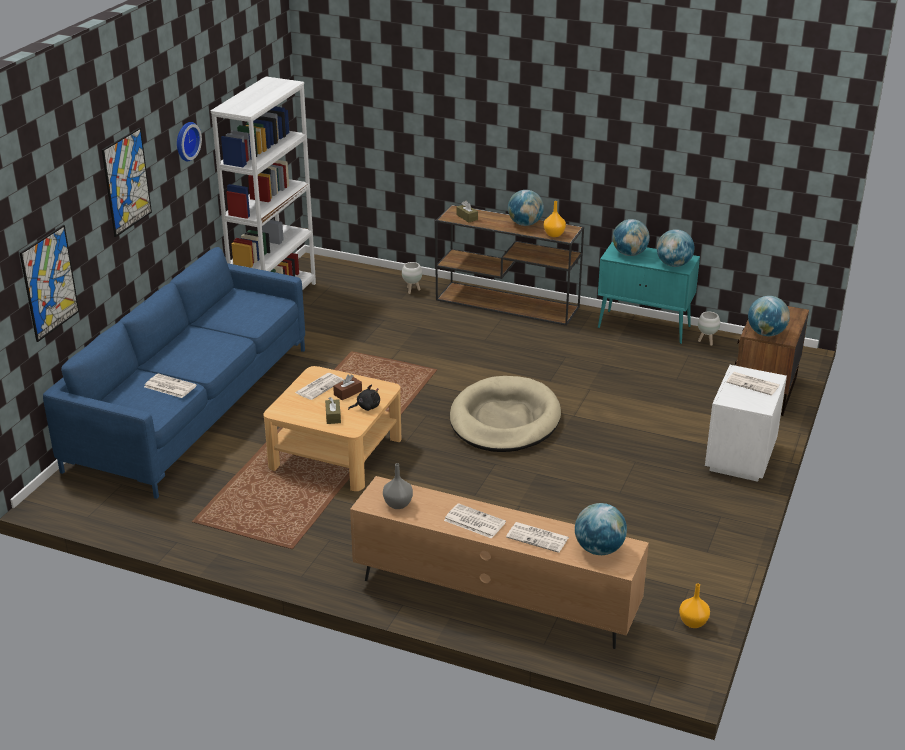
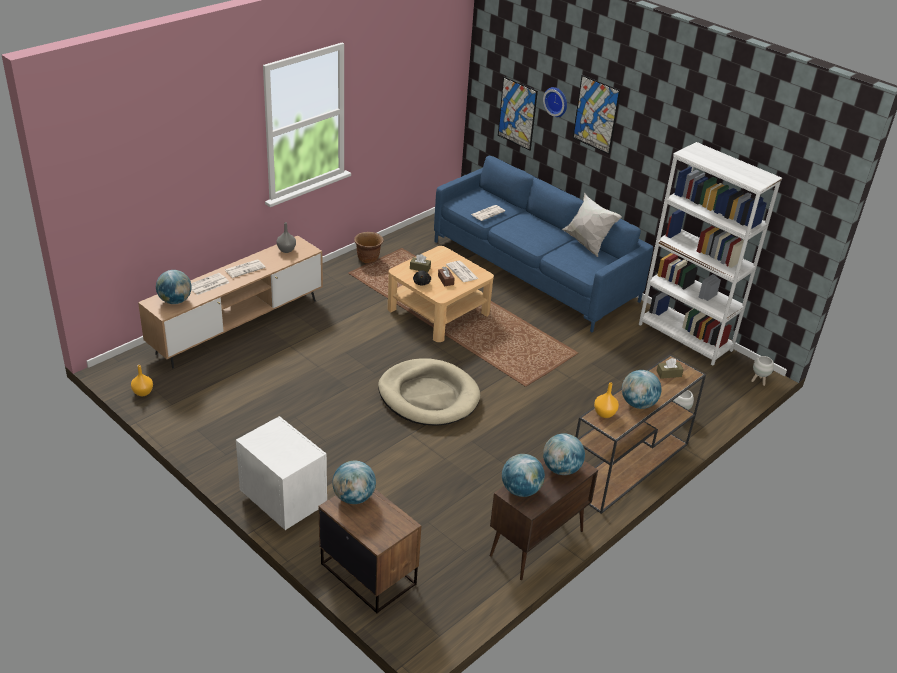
camera: 110 degrees right, 5 degrees up
(185, 141) = (663, 140): wall clock -> wall clock (557, 101)
(210, 311) = (586, 245): none -> white pillow
(242, 542) = (368, 259): none -> brown planter
(645, 327) = (536, 544): turquoise cabinet -> brown cabinet
(706, 341) = (484, 578): white planter -> white planter (759, 381)
(753, 384) = (285, 451): newspaper -> none

